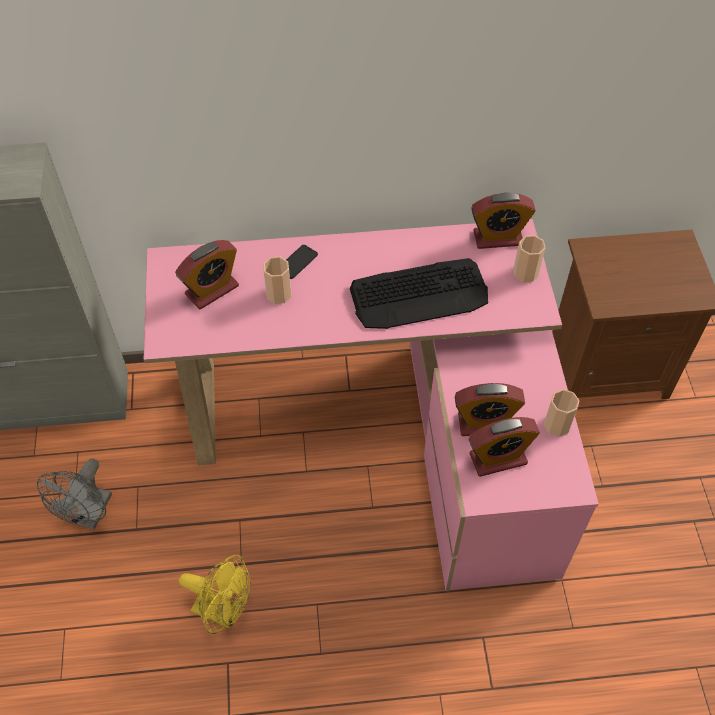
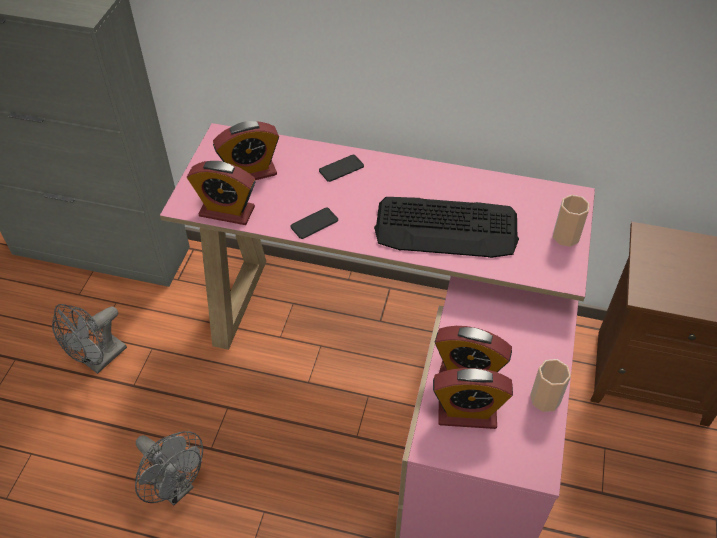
camera: 20 degrees right, 5 degrees down
(224, 611) = (175, 487): yellow fan -> grey fan
(279, 294) = (310, 192): cup -> none
(297, 325) = (314, 223): none -> phone
(498, 238) = (550, 197): alarm clock -> alarm clock (227, 211)

